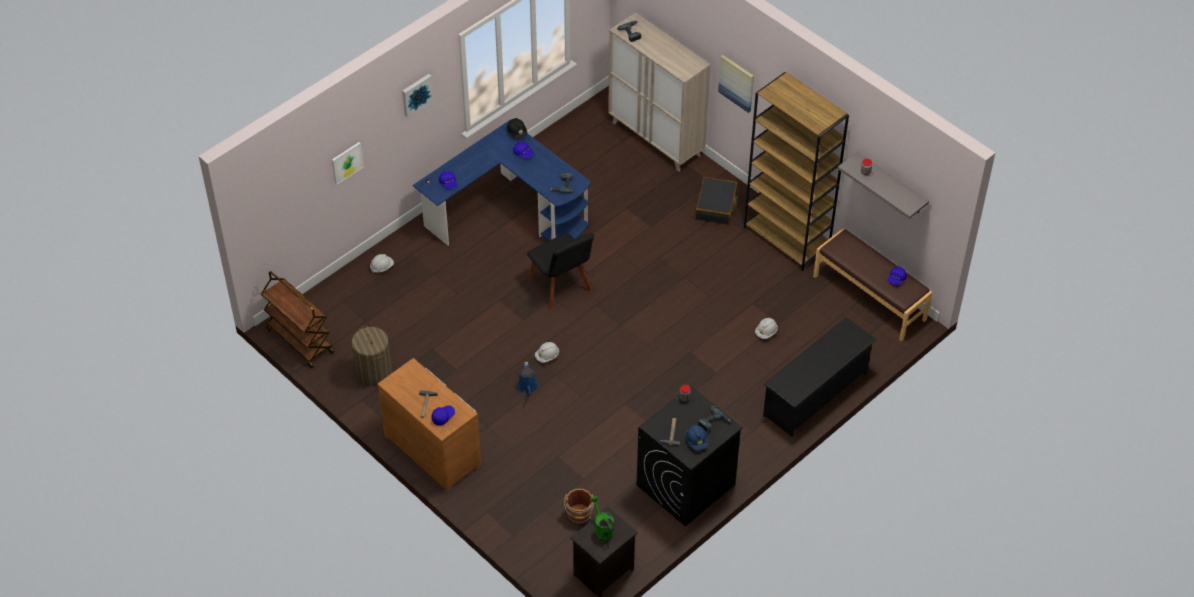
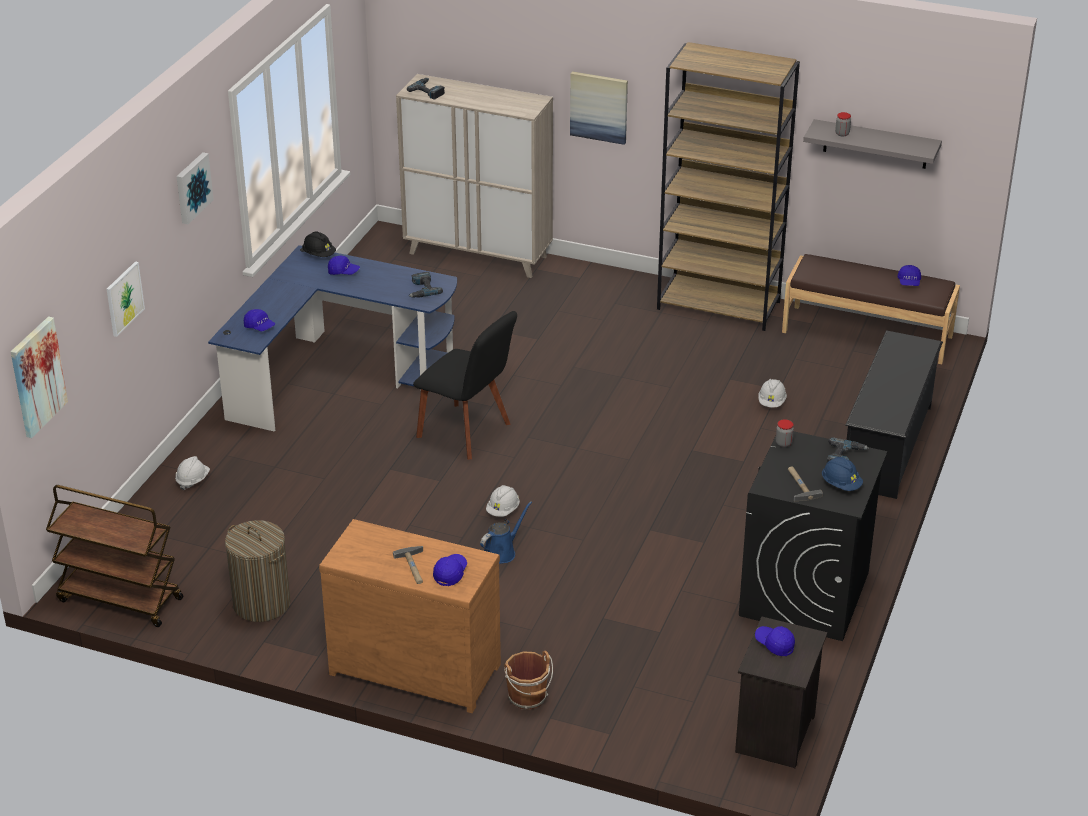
camera: 25 degrees left, 15 degrees down
(268, 211) = (37, 376): none -> picture
(528, 387) = (502, 552): blue watering can -> blue watering can turned 105 degrees counterclockwise
(579, 515) = (687, 676): brown bucket -> brown bucket (528, 698)
(602, 528) = (774, 644): green watering can -> blue cap
(716, 206) = (606, 298): black suitcase -> none

